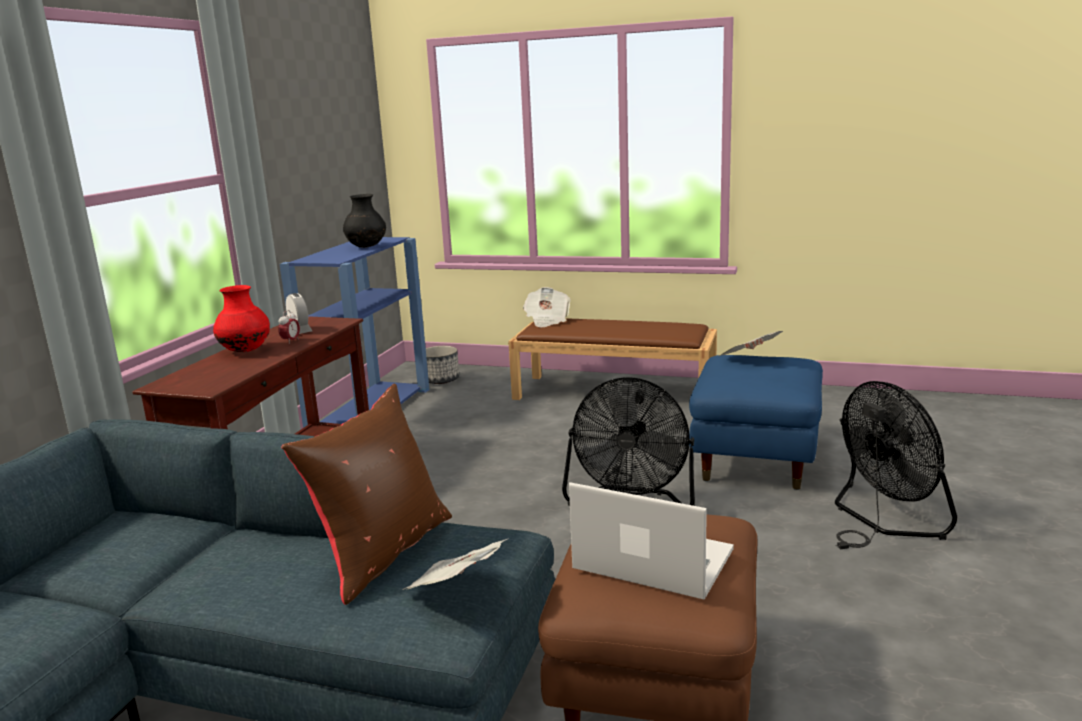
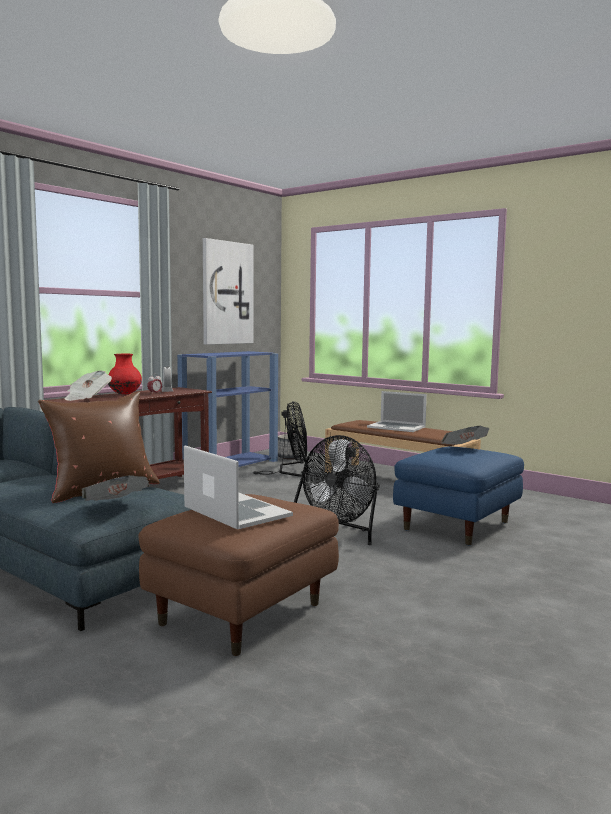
camera: 20 degrees right, 10 degrees down
(323, 153) = (227, 293): none -> picture
(366, 247) = (239, 353): black vase -> none
(547, 320) = (360, 420): newspaper -> newspaper (87, 398)
(607, 326) = (396, 427): none -> laptop
(876, 518) = (510, 569): black fan -> black fan (289, 470)

